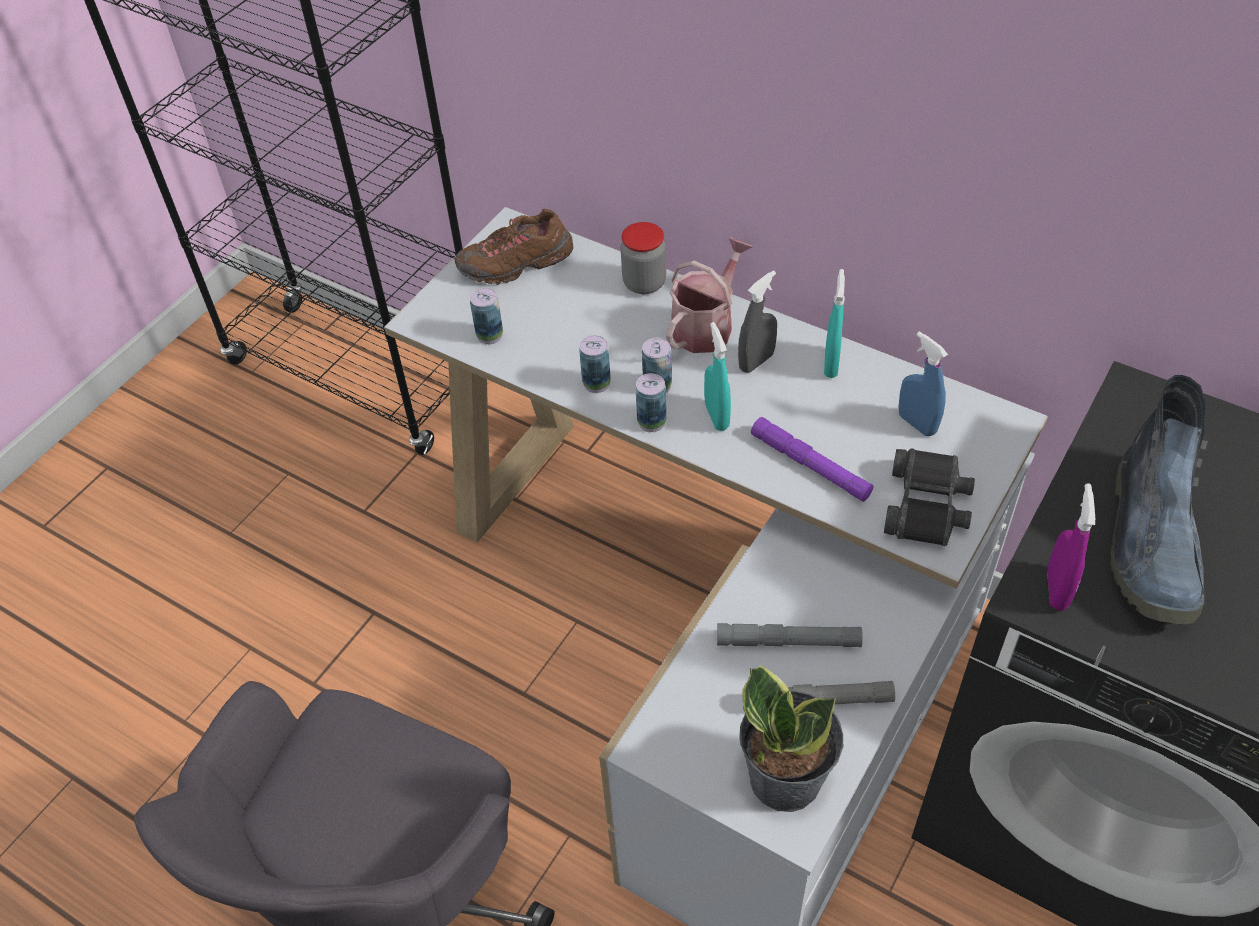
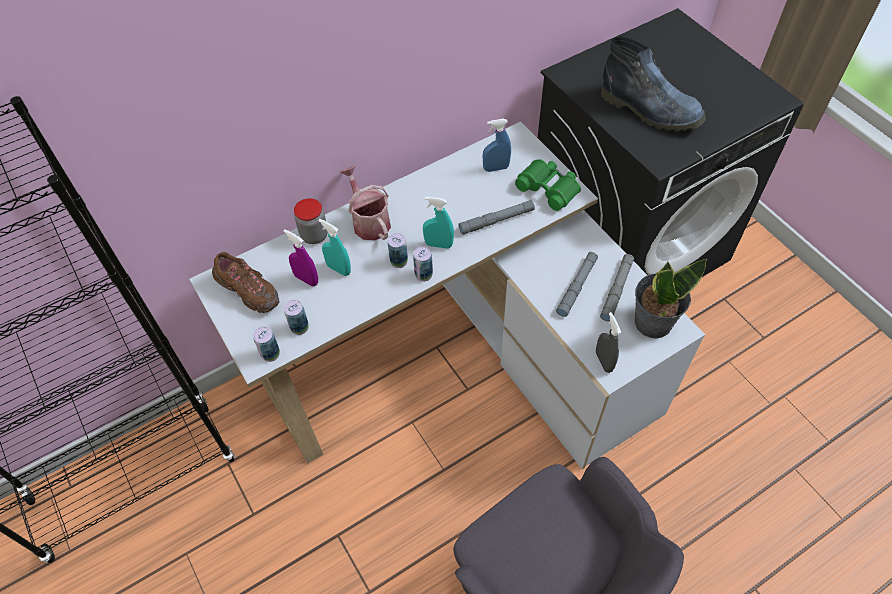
camera: 65 degrees left, 5 degrees up
(517, 264) = (248, 291): brown shoe -> brown shoe turned 60 degrees counterclockwise
(596, 383) = (377, 288): can -> can (270, 354)
(756, 361) = (411, 211): grey spray bottle -> grey spray bottle (604, 361)
(810, 465) = (496, 220): purple flashlight -> grey flashlight
(831, 364) = (434, 182): turquoise spray bottle -> turquoise spray bottle (339, 269)
(927, 506) = (549, 188): black binoculars -> green binoculars
(1056, 589) = (660, 151): purple spray bottle -> purple spray bottle (306, 279)

